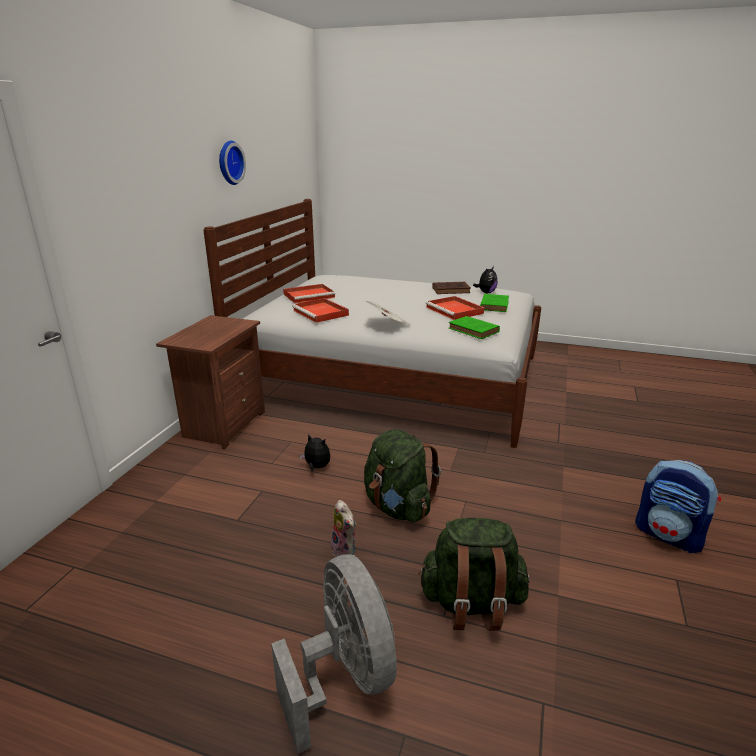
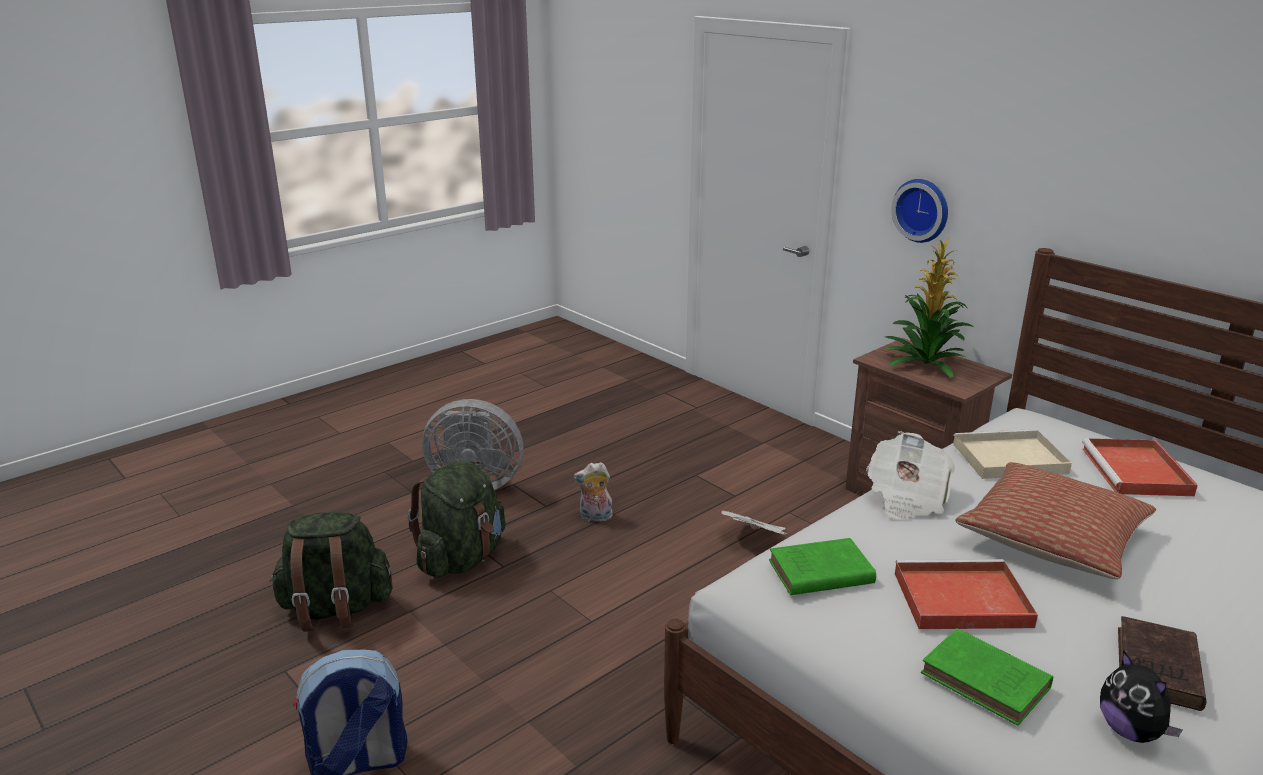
camera: 120 degrees right, 0 degrees up
(204, 333) = (925, 362): none -> potted plant
(229, 163) = (1190, 176): wall clock -> wall clock (922, 209)
(316, 467) = (756, 538): plush toy -> newspaper
(321, 313) = (1007, 459): red tray -> beige tray
(388, 303) = (1052, 538): none -> pillow
(398, 507) = (629, 568): green backpack -> green backpack (335, 609)

